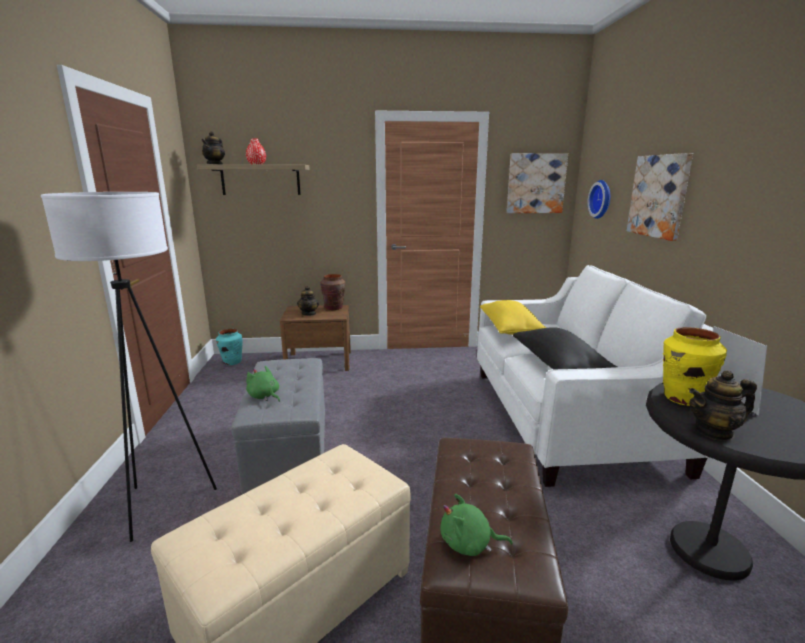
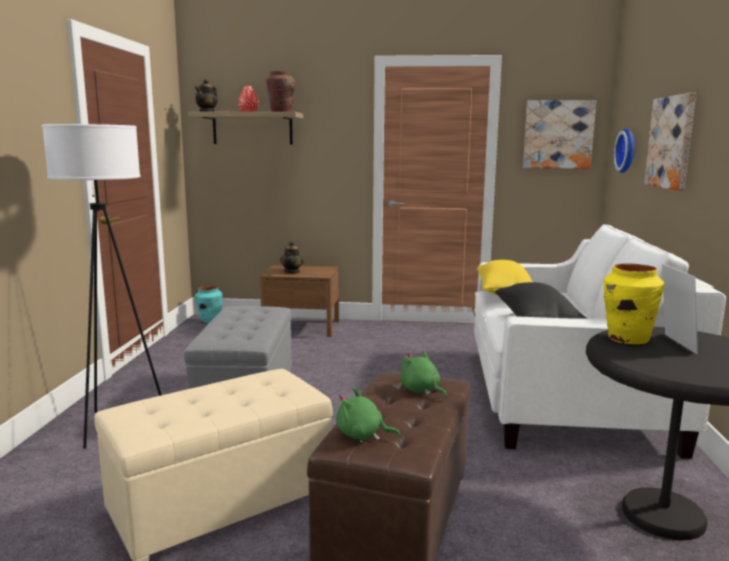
camera: 10 degrees right, 5 degrees down
(264, 396) = (221, 330): green plush toy -> green plush toy (421, 390)
(334, 308) = (321, 268): brown vase -> brown vase (281, 112)
(714, 432) = (633, 361): teapot -> none

